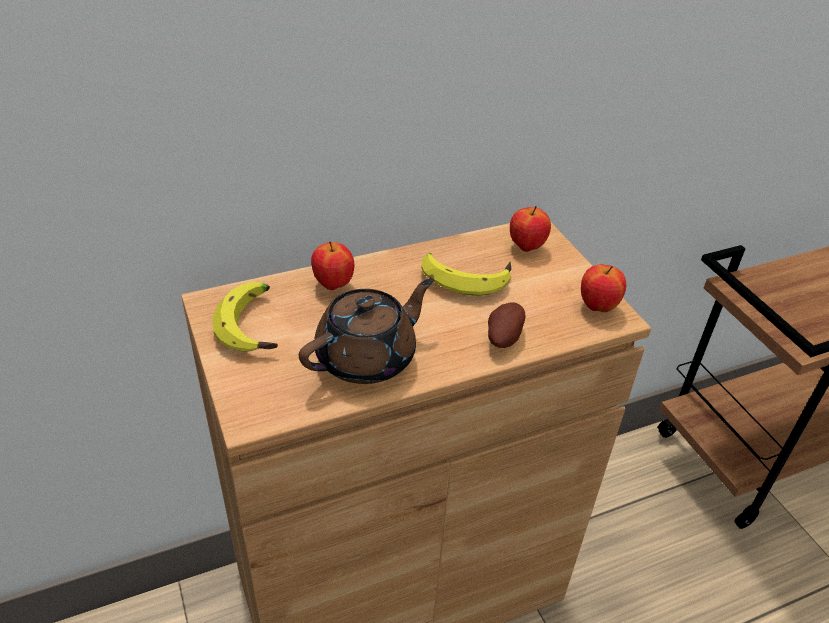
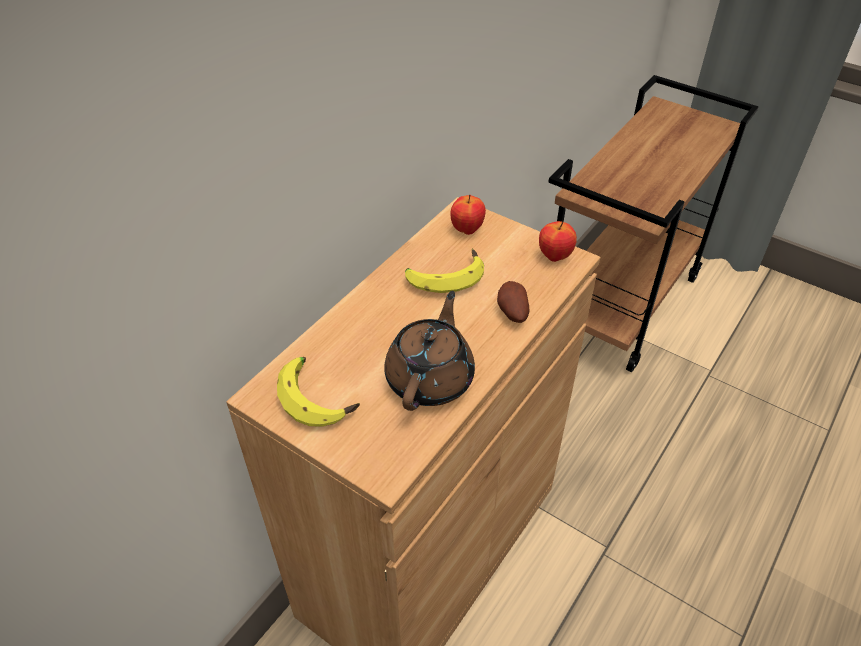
camera: 30 degrees left, 5 degrees up
(333, 284) = (349, 330): apple -> none

